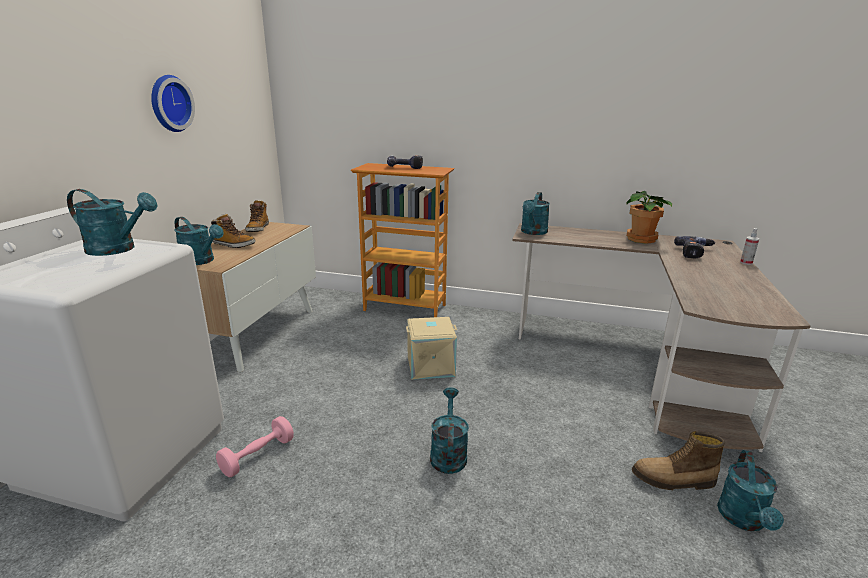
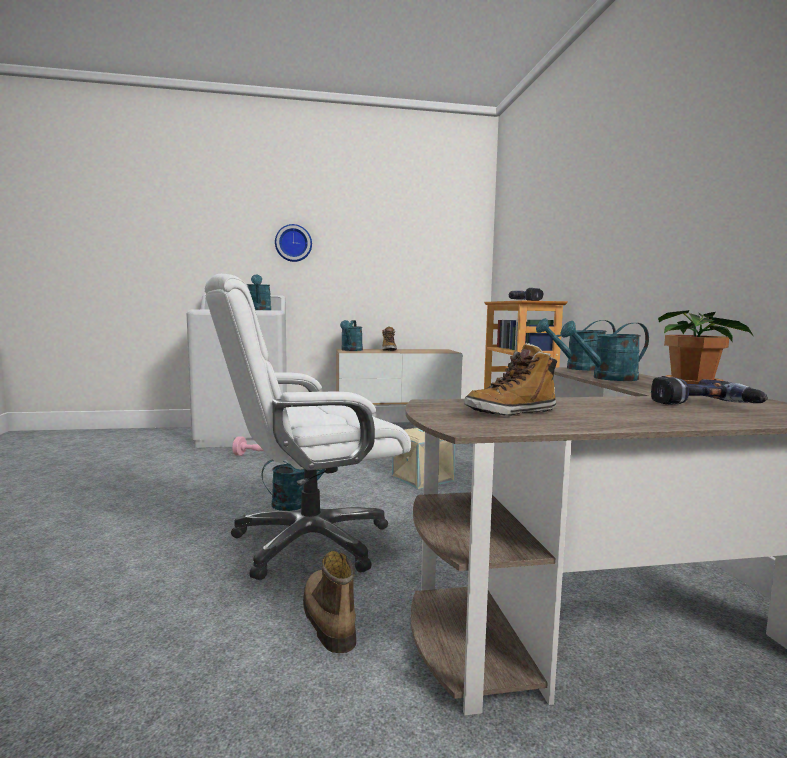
camera: 65 degrees right, 15 degrees down
(169, 103) = (375, 249): wall clock -> wall clock (293, 243)
(258, 229) = (429, 349): boot -> boot (511, 412)
(547, 464) = (309, 542): none -> white office chair
(743, 520) = (271, 678): turquoise watering can -> turquoise watering can (607, 378)
(746, 262) = (741, 424): spray bottle -> none

